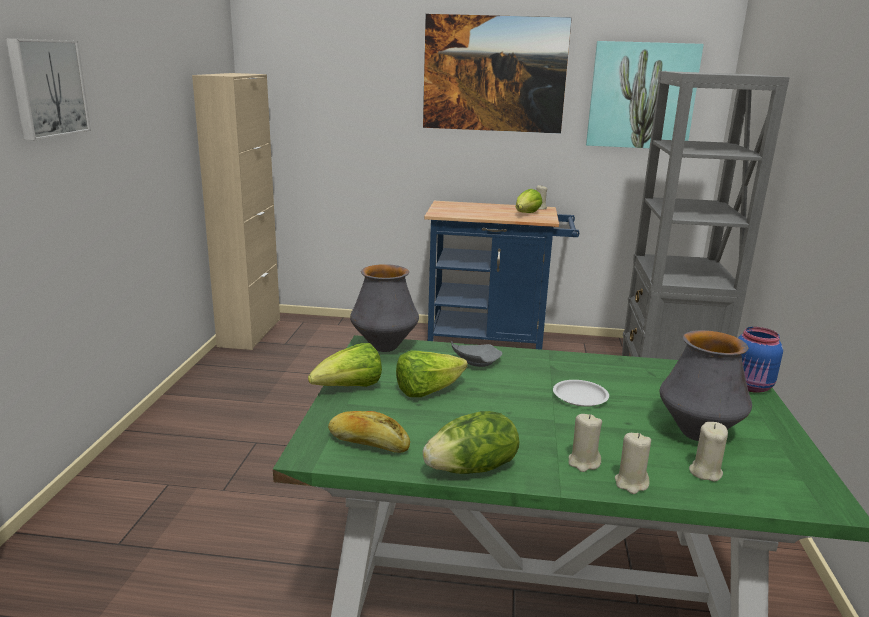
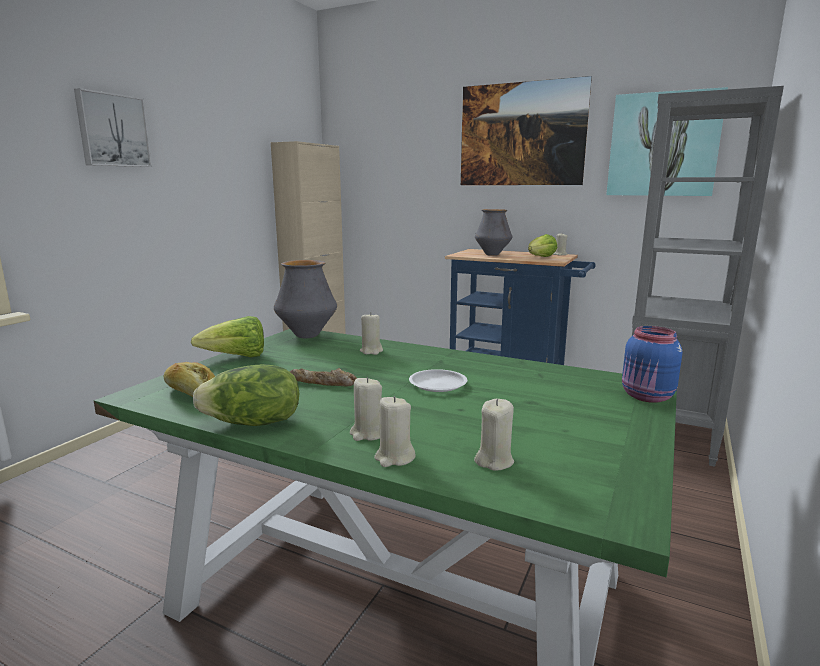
camera: 20 degrees right, 5 degrees down
(427, 391) = (298, 366): lettuce -> none
(475, 362) = (371, 351): grey plate -> beige candle
(476, 410) = (322, 383): none -> bread
(697, 434) = (529, 427): vase -> vase (492, 254)

